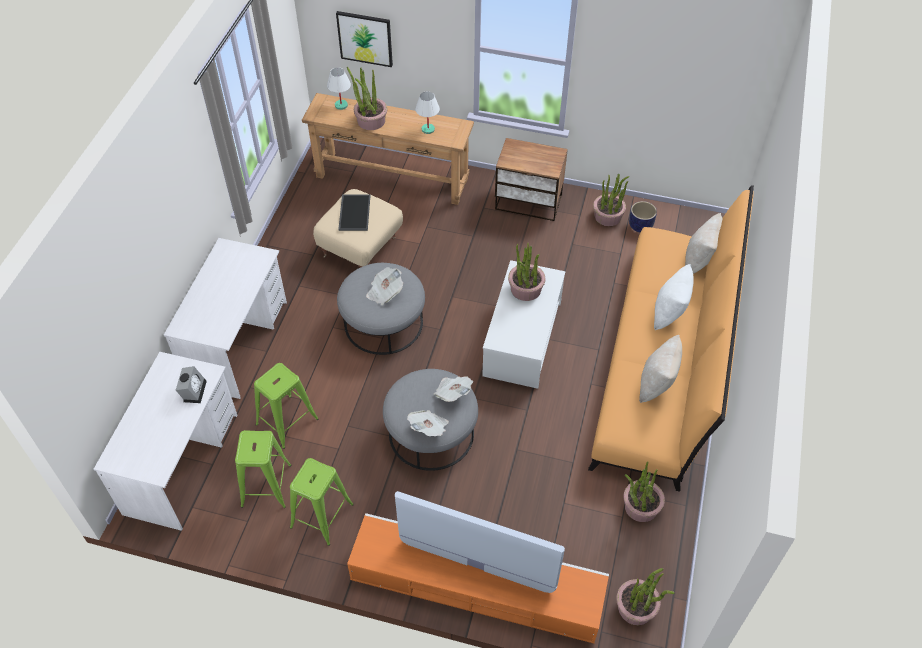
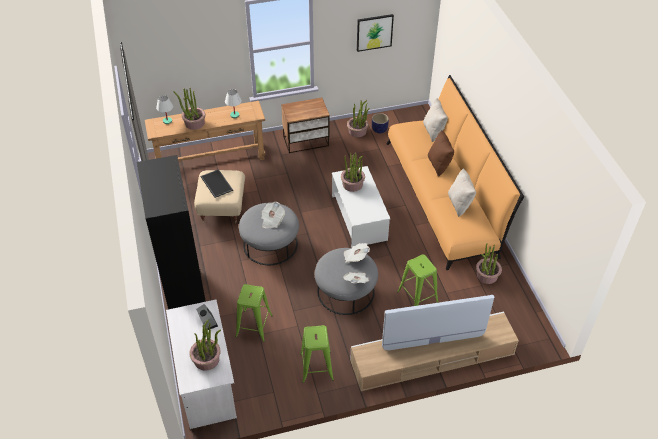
camera: 30 degrees left, 5 degrees down
(238, 343) = (186, 296): white desk -> black bookcase
(266, 485) = (269, 366): green stool -> green stool (417, 296)
(365, 38) = (172, 70): picture -> picture (374, 32)
(476, 585) = (432, 358): orange tv stand -> beige tv stand
(636, 608) = (521, 326): potted plant -> potted plant (207, 359)
(669, 313) = (439, 164): white pillow -> brown pillow

